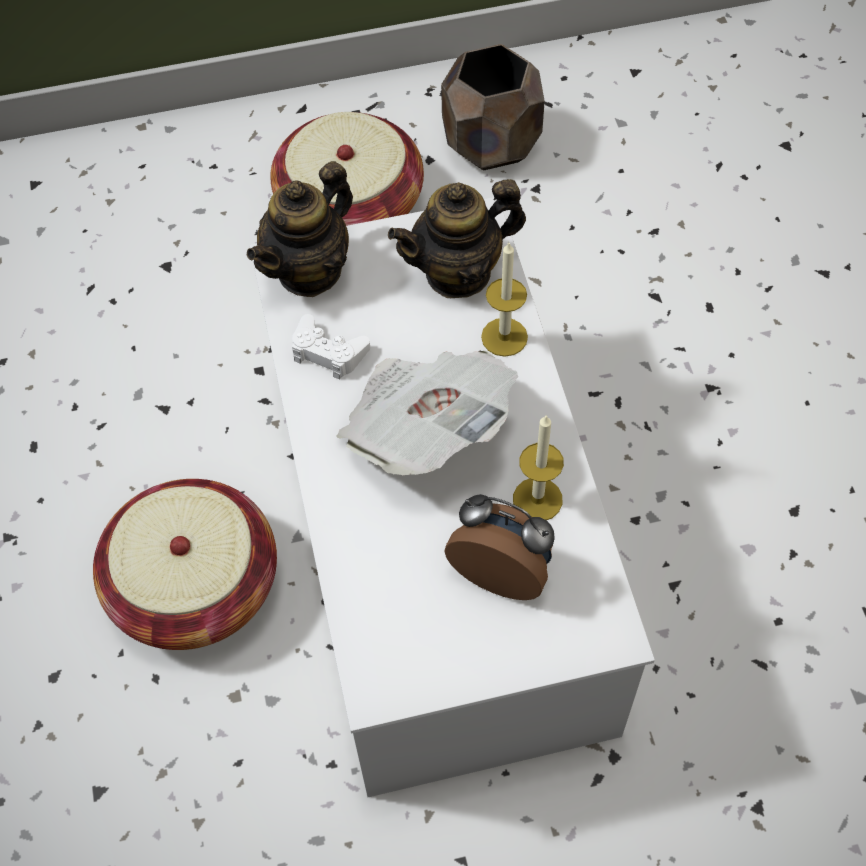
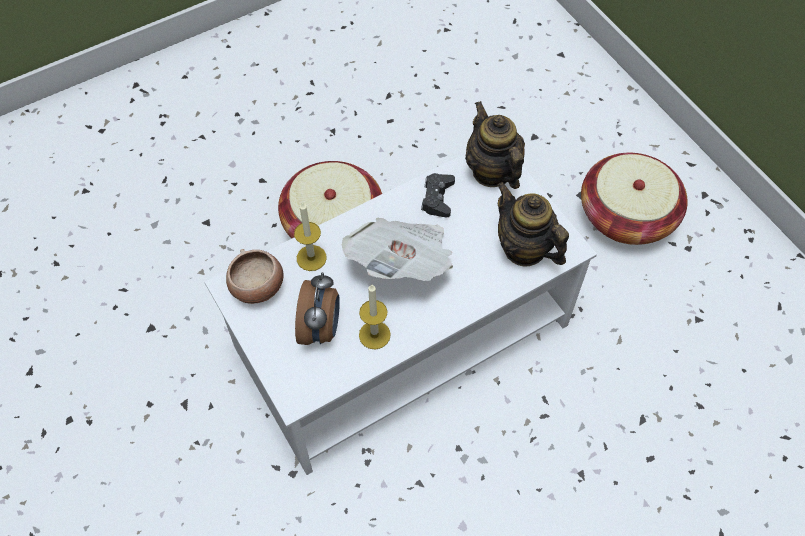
camera: 70 degrees right, 0 degrees up
(309, 270) = (492, 171): teapot -> teapot turned 45 degrees clockwise
(328, 352) = (437, 198): white game controller -> black game controller
(393, 646) = (257, 287): none -> bowl
(492, 144) = (722, 282): brown planter -> none
(504, 337) = (485, 286): candle -> candle (311, 258)

